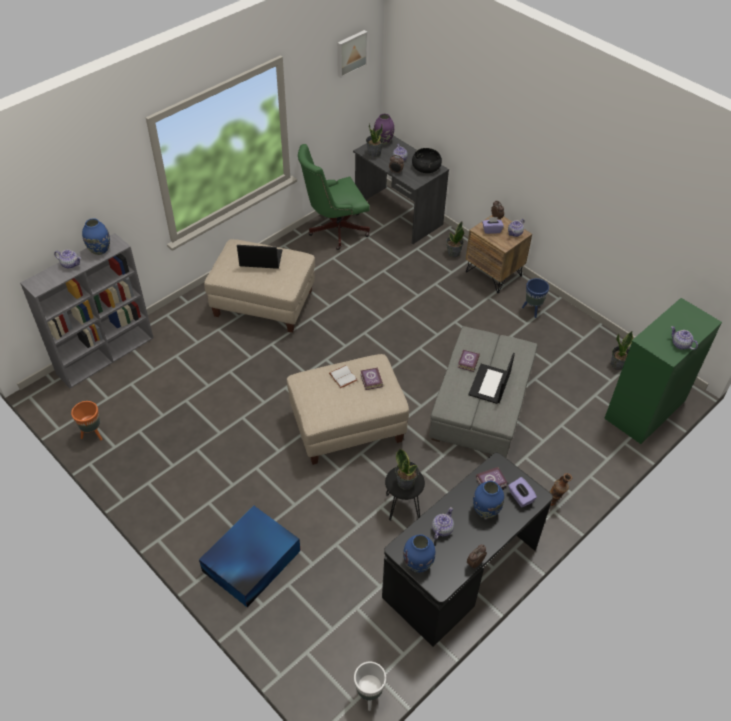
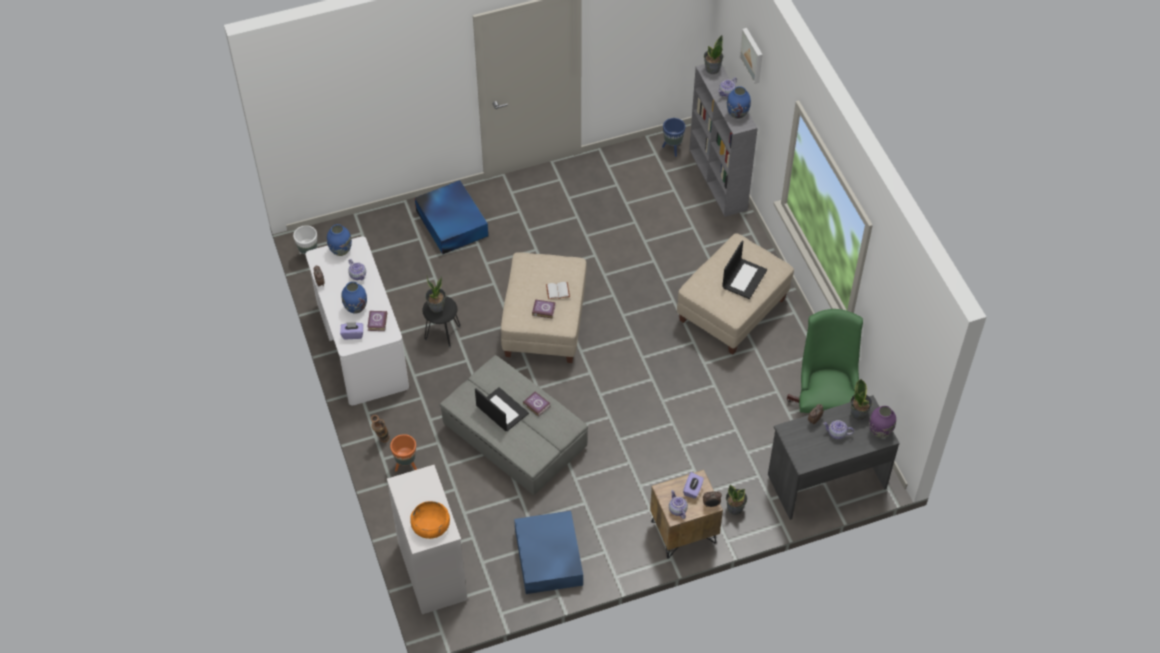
camera: 115 degrees right, 5 degrees up
(93, 434) = (629, 155): orange planter -> orange planter (406, 465)
(350, 53) = (912, 328): picture -> picture (753, 55)
(426, 167) = (811, 453): black bowl -> none
(460, 574) = (361, 346): black desk -> white desk
(532, 310) = (610, 542): blue planter -> blue planter (672, 149)
(575, 341) = (548, 558): none -> blue storage box
(618, 365) = (497, 580): potted plant -> potted plant (712, 69)
(644, 410) = (432, 570): green dresser -> white dresser
(680, 344) = (407, 499): teapot -> none
(687, 320) = (430, 525): none -> orange bowl

